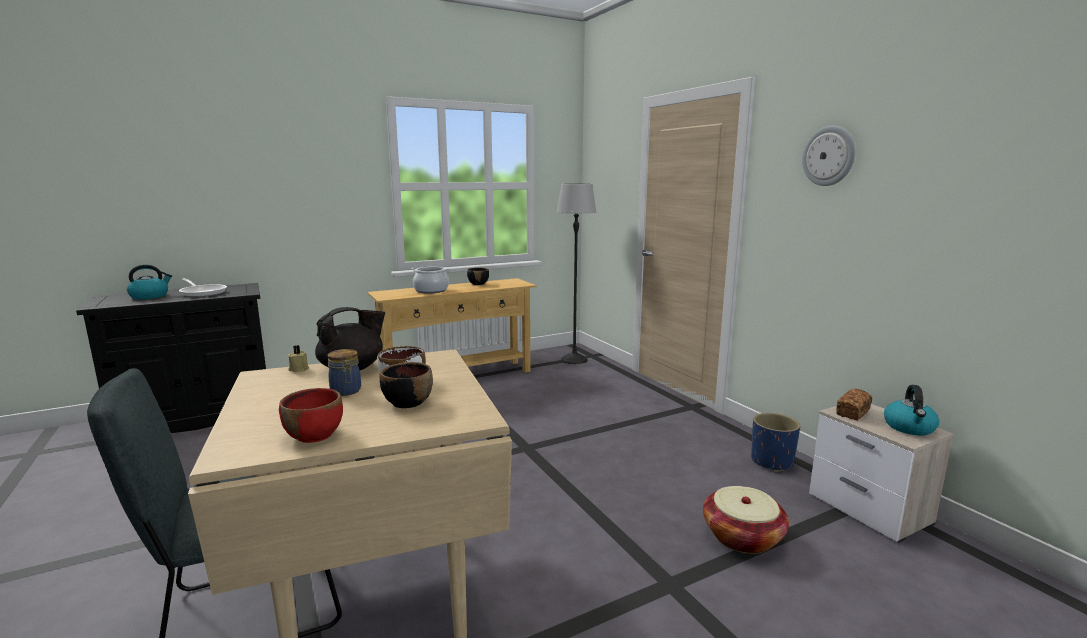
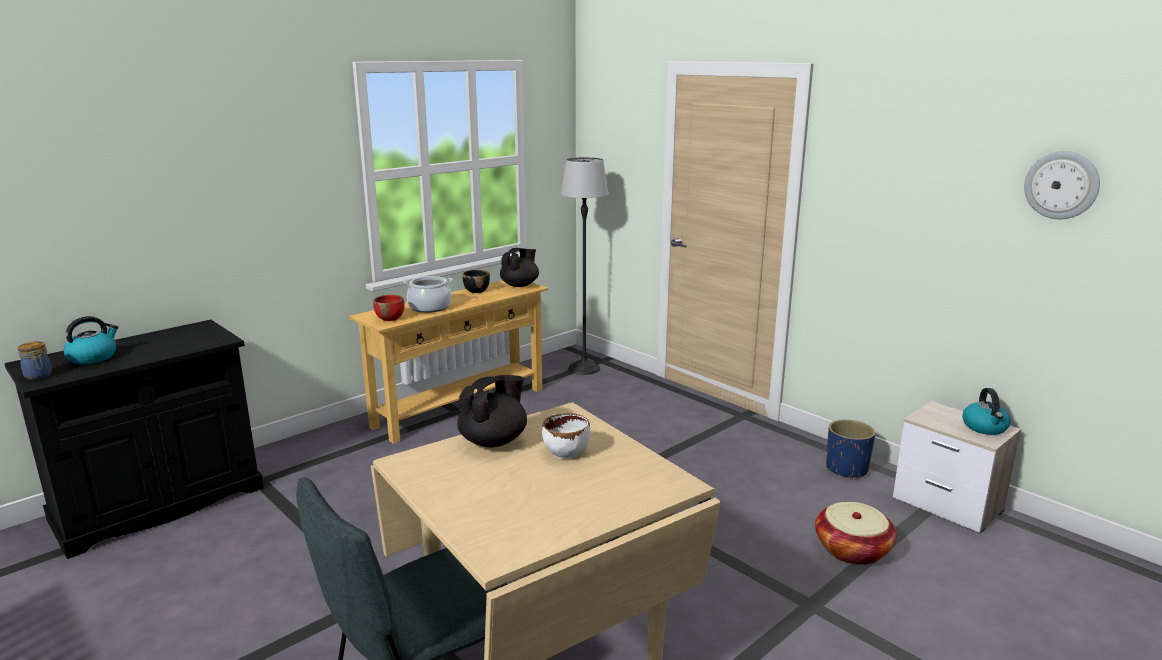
camera: 15 degrees left, 5 degrees up
(202, 292) = (160, 344): frying pan -> none
(299, 369) = (436, 448): beige candle -> none
(315, 435) = (551, 524): red bowl -> red bowl (390, 318)
(346, 391) = (521, 470): jar -> jar (39, 376)
(407, 403) = (597, 475): black bowl -> none
(515, 282) = (520, 285): none -> black teapot
(829, 156) = (898, 160): wall clock -> wall clock (1061, 185)
(853, 413) = (933, 417): bread -> none

